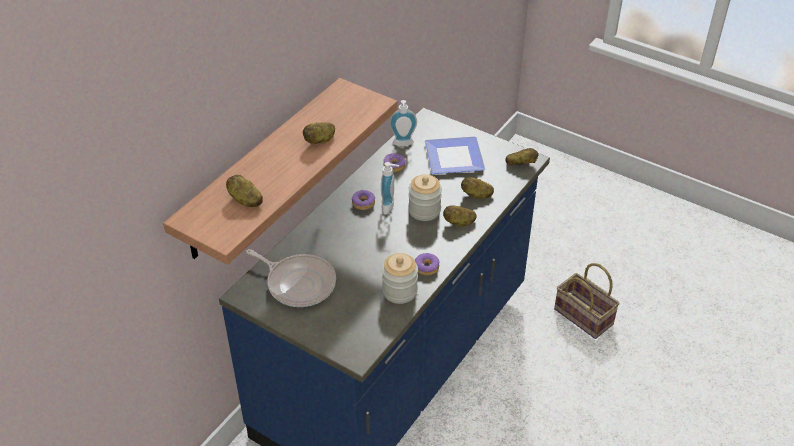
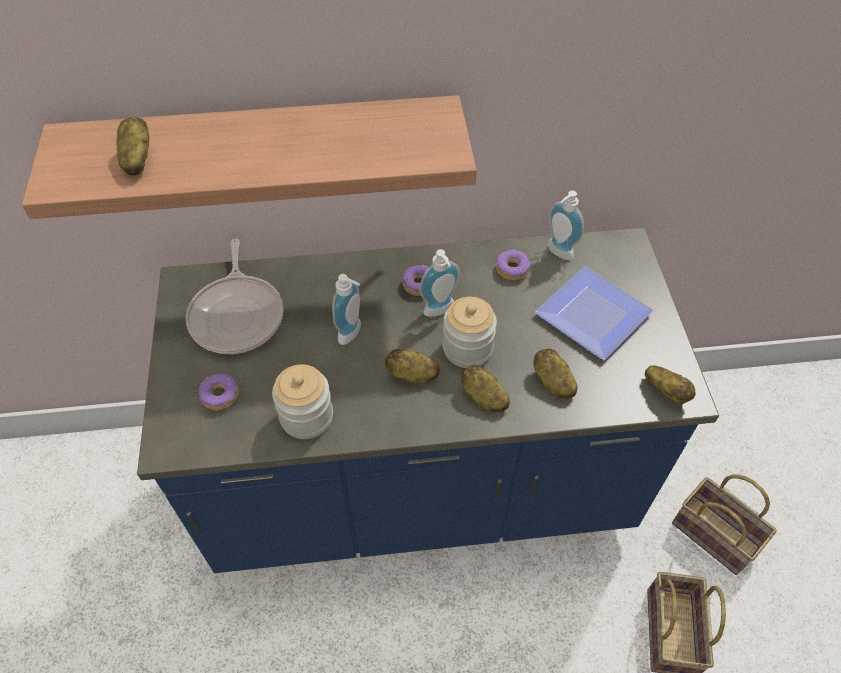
camera: 50 degrees right, 10 degrees up
(320, 140) = (313, 152): potato -> potato (412, 375)
(366, 245) = (353, 333): none -> soap dispenser
(427, 267) = (371, 417): donut -> donut (220, 396)
(552, 261) = (717, 535): none -> basket

